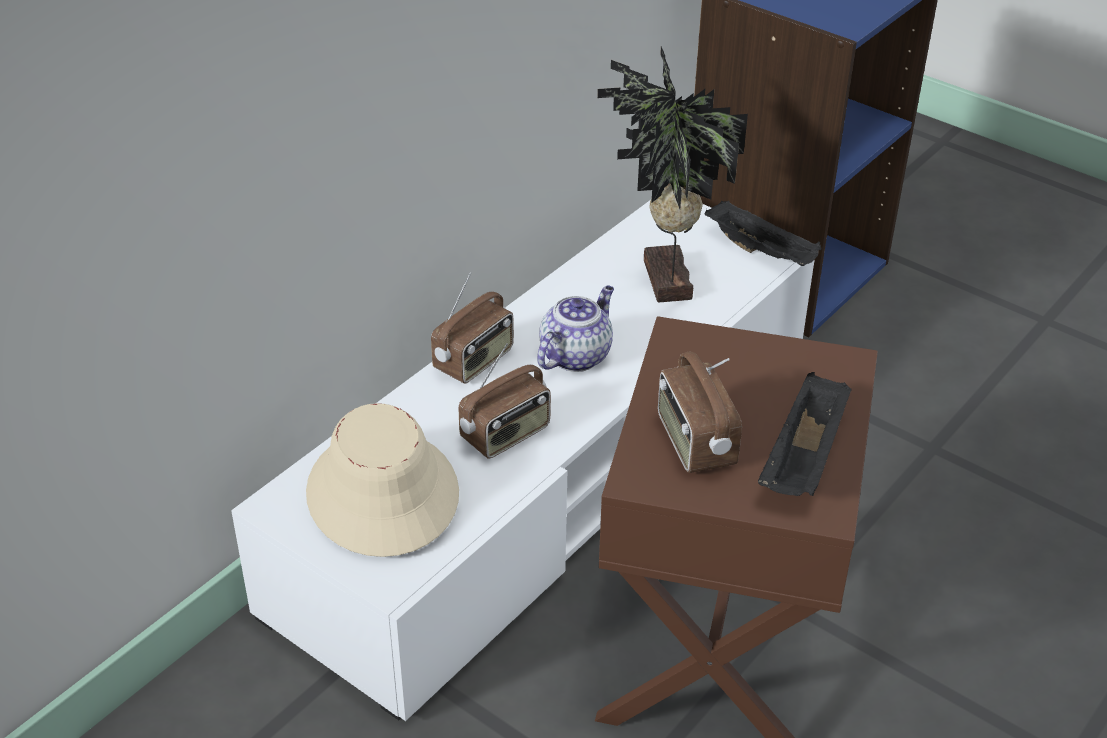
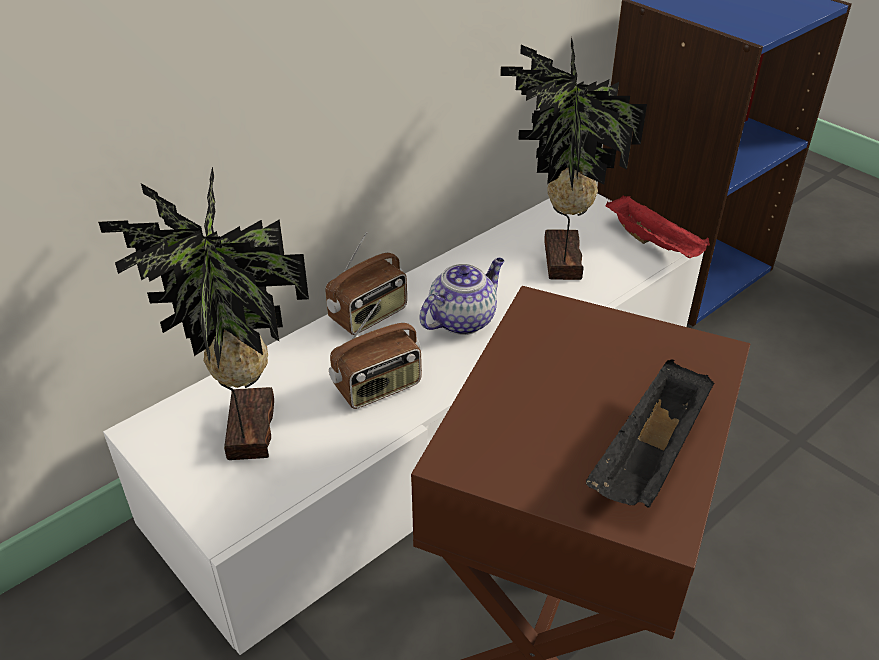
camera: 10 degrees right, 0 degrees up
(382, 494) = (245, 431): beige hat -> potted plant
(694, 442) = (529, 423): radio -> none
(762, 251) = (655, 243): black tray -> red tray

